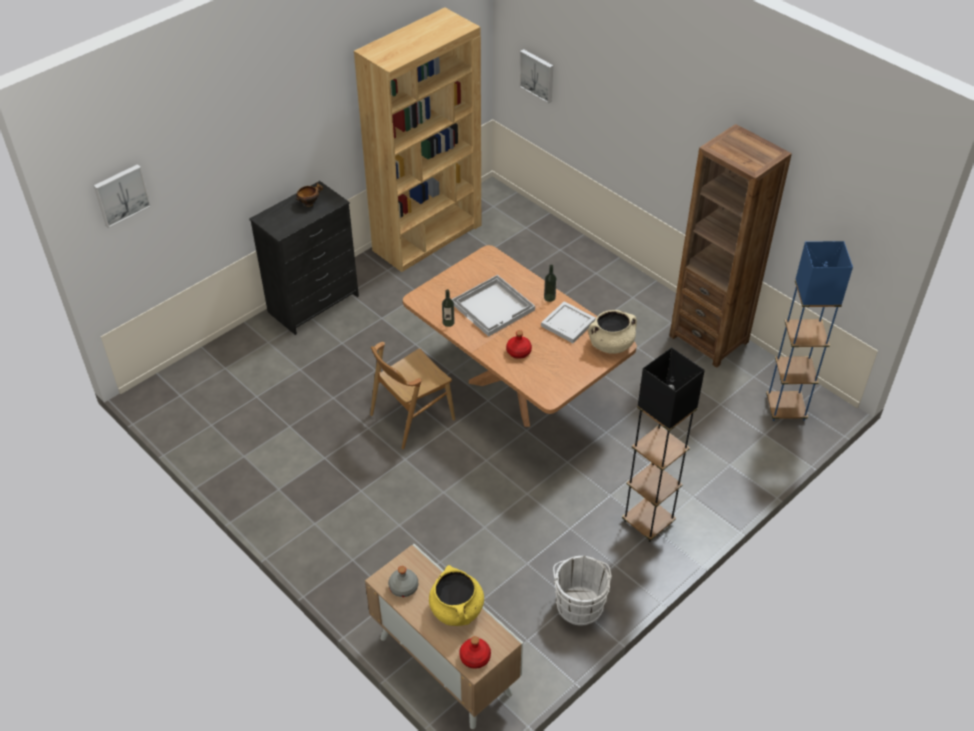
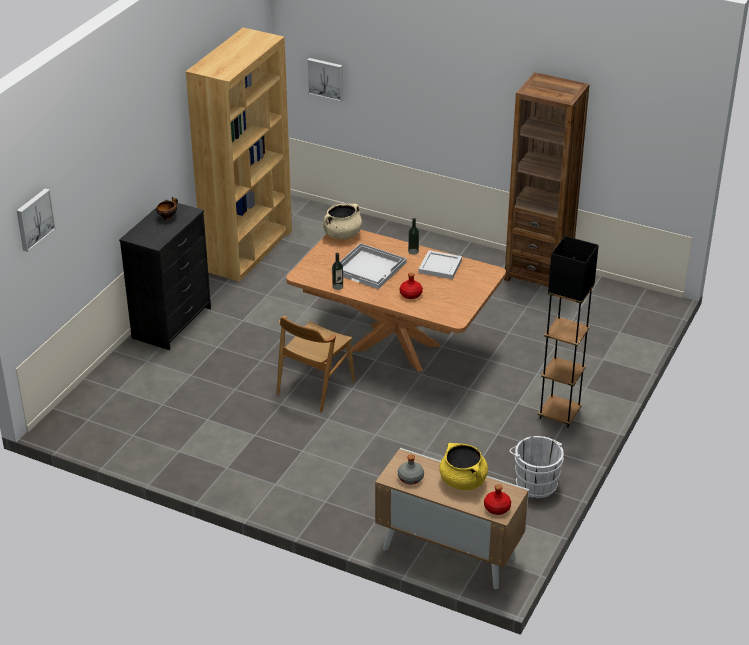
camera: 20 degrees left, 10 degrees down
(610, 345) = (484, 273): beige cooking pot -> beige cooking pot (342, 235)
(785, 409) = (626, 311): blue floor lamp -> none

